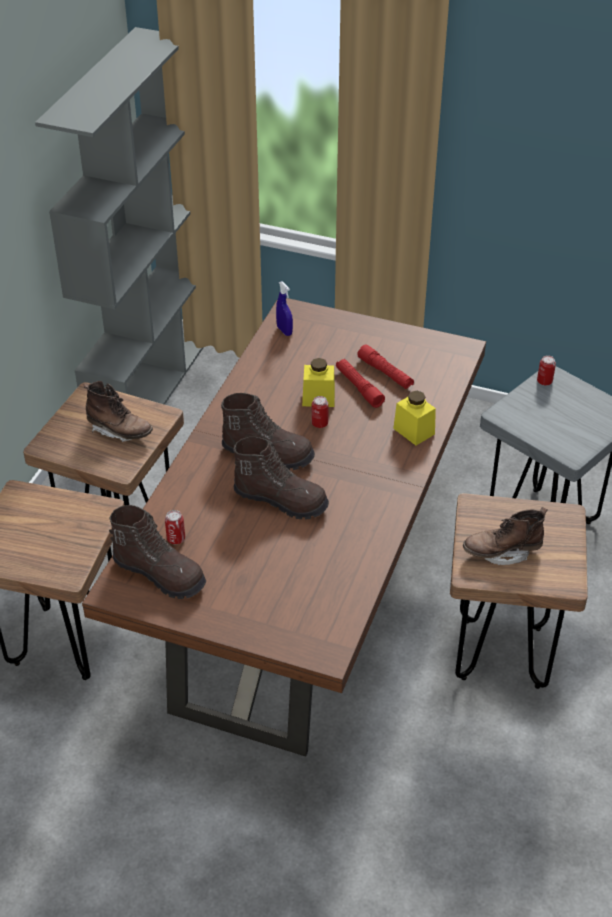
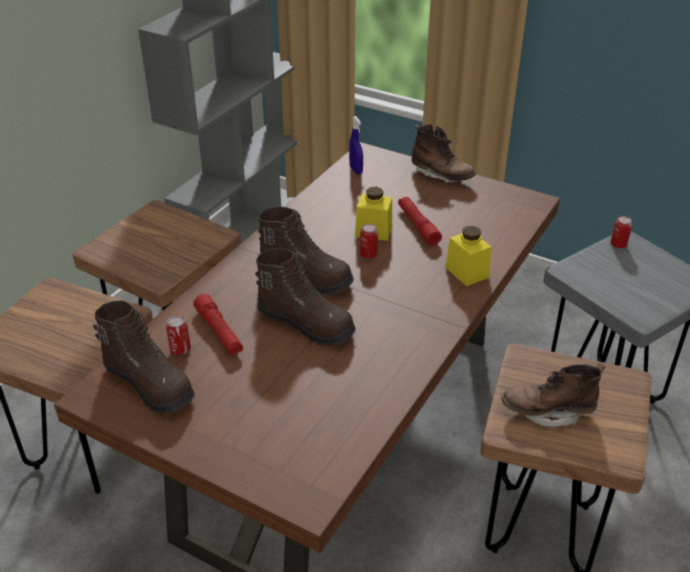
camera: 10 degrees right, 5 degrees down
(119, 431) = (172, 245): brown boot -> brown boot (441, 176)
(385, 373) = (448, 216): red flashlight -> red flashlight (219, 332)

